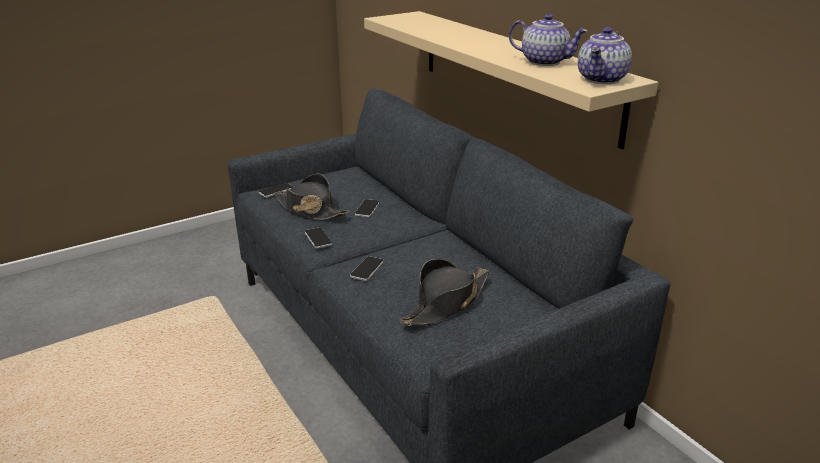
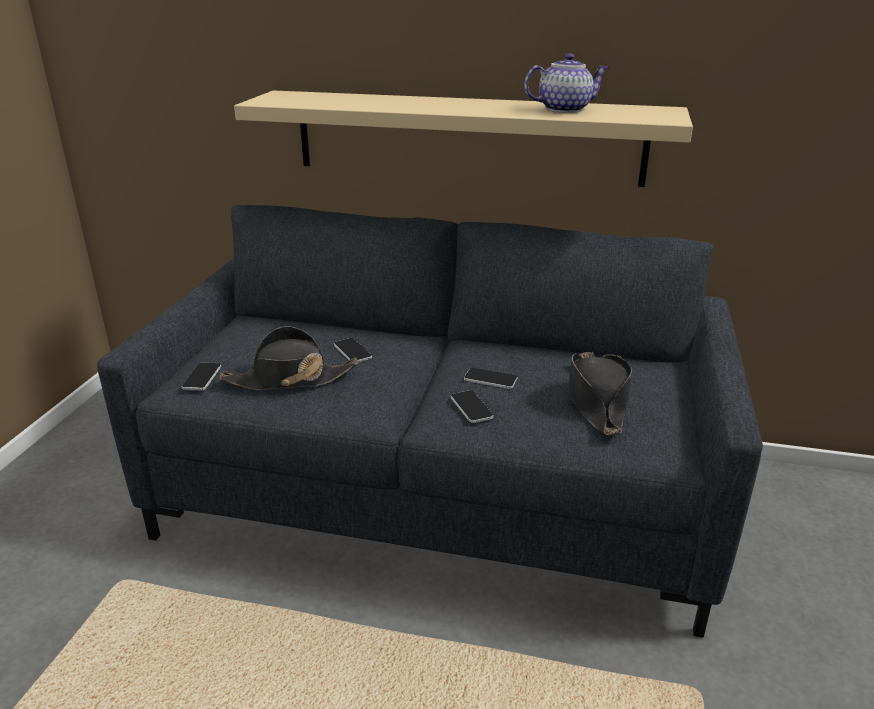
camera: 45 degrees left, 0 degrees up
(318, 238) = (360, 403): phone -> phone (490, 379)
(603, 80) = (654, 113): teapot -> none

